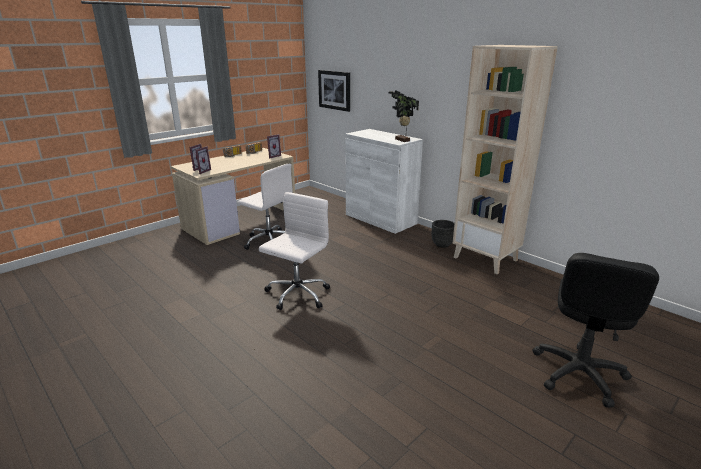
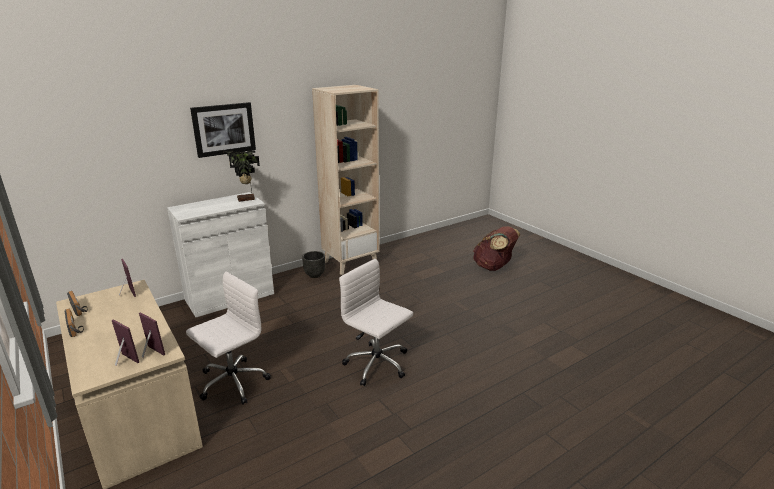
camera: 80 degrees left, 0 degrees up
(334, 90) = (81, 177): picture -> picture (224, 129)
(578, 373) = (493, 267): black office chair -> brown backpack

